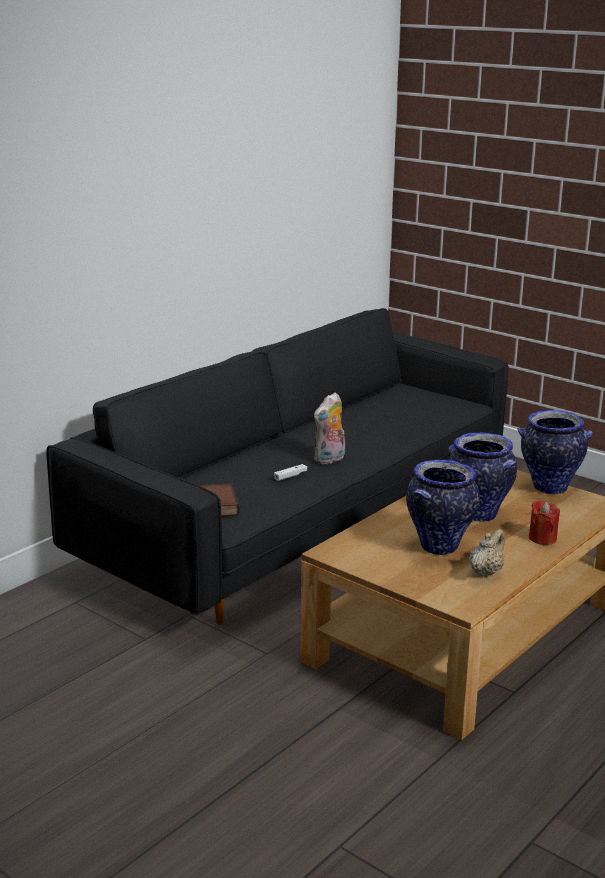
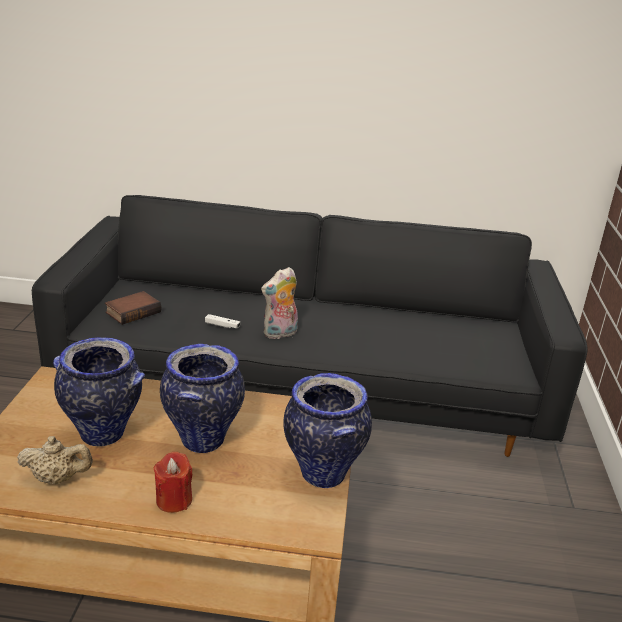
camera: 55 degrees right, 5 degrees up
(330, 459) = (280, 334): plush toy -> plush toy turned 45 degrees counterclockwise

